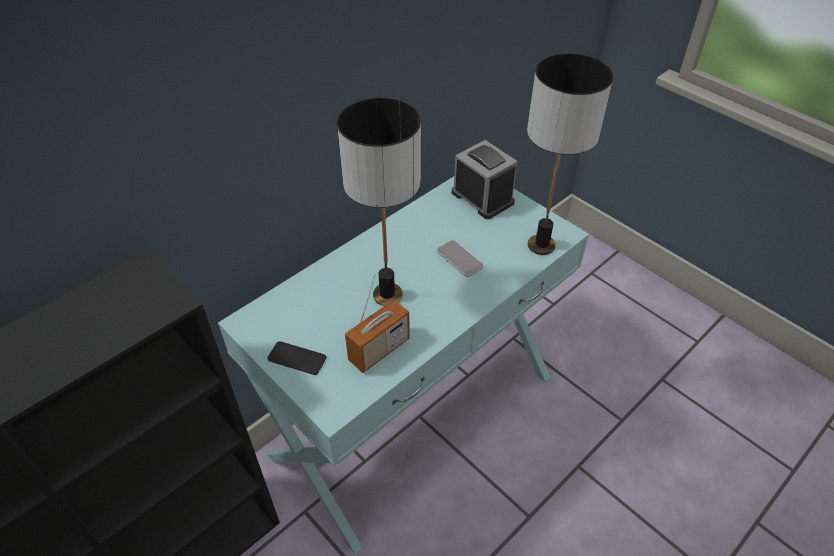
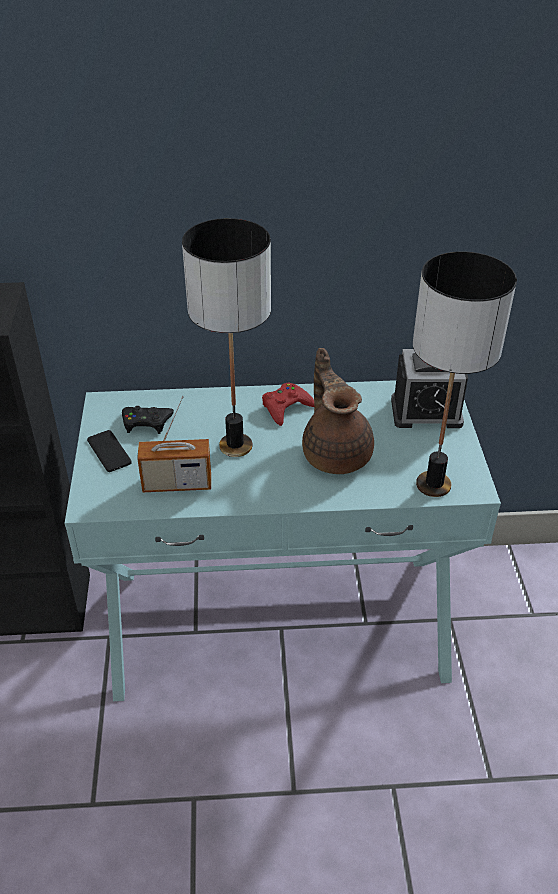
camera: 40 degrees right, 5 degrees down
(299, 317) = (146, 422): none -> black game controller
(389, 246) = (286, 407): none -> red game controller
(459, 259) = (336, 452): phone -> brown teapot
(482, 197) = (426, 412): alarm clock -> alarm clock turned 90 degrees clockwise

